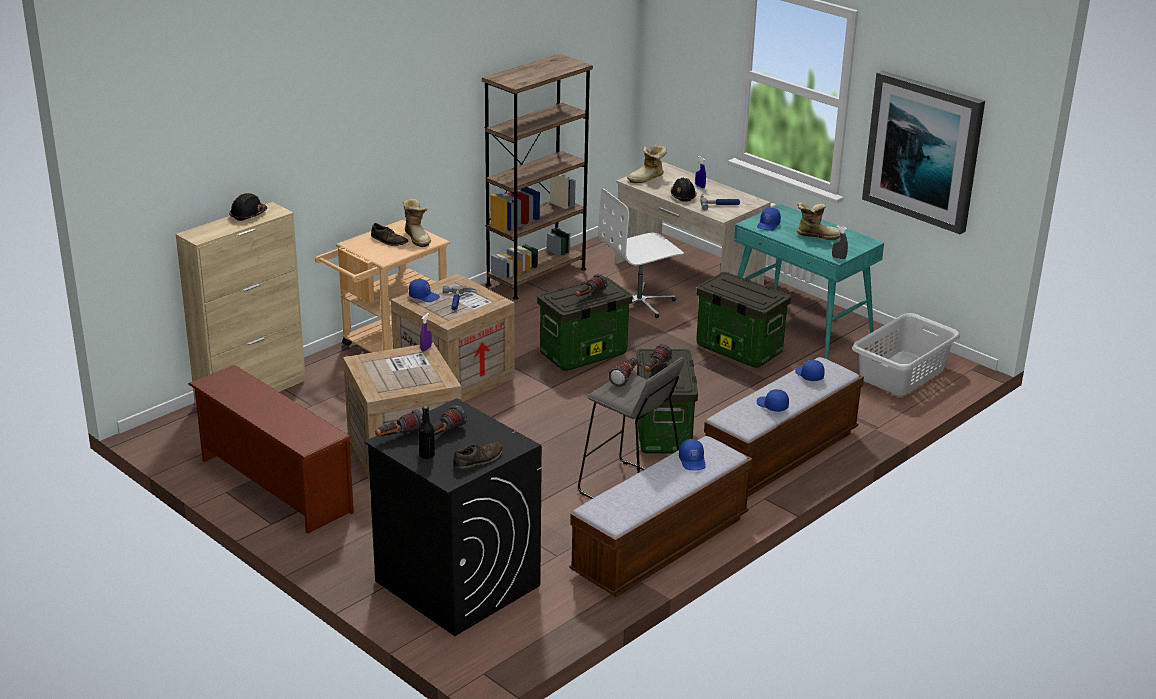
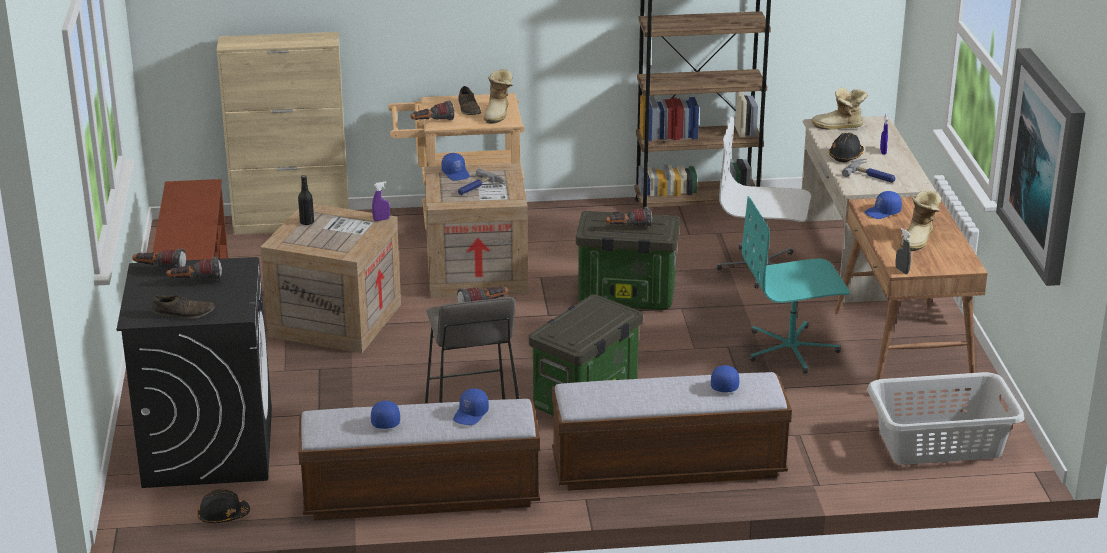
camera: 40 degrees right, 0 degrees up
(248, 215) = (299, 37): black hard hat -> black hard hat (223, 515)
(427, 455) = (153, 293): black bottle -> black bottle (307, 222)
(655, 369) = (575, 318): flashlight -> flashlight (432, 122)
(737, 349) = (791, 349): storage box -> turquoise office chair
(772, 405) = (635, 397): blue cap -> blue cap (385, 420)
(800, 325) = (903, 350): turquoise desk -> brown desk
(816, 235) = (919, 240): boot -> boot turned 75 degrees clockwise

